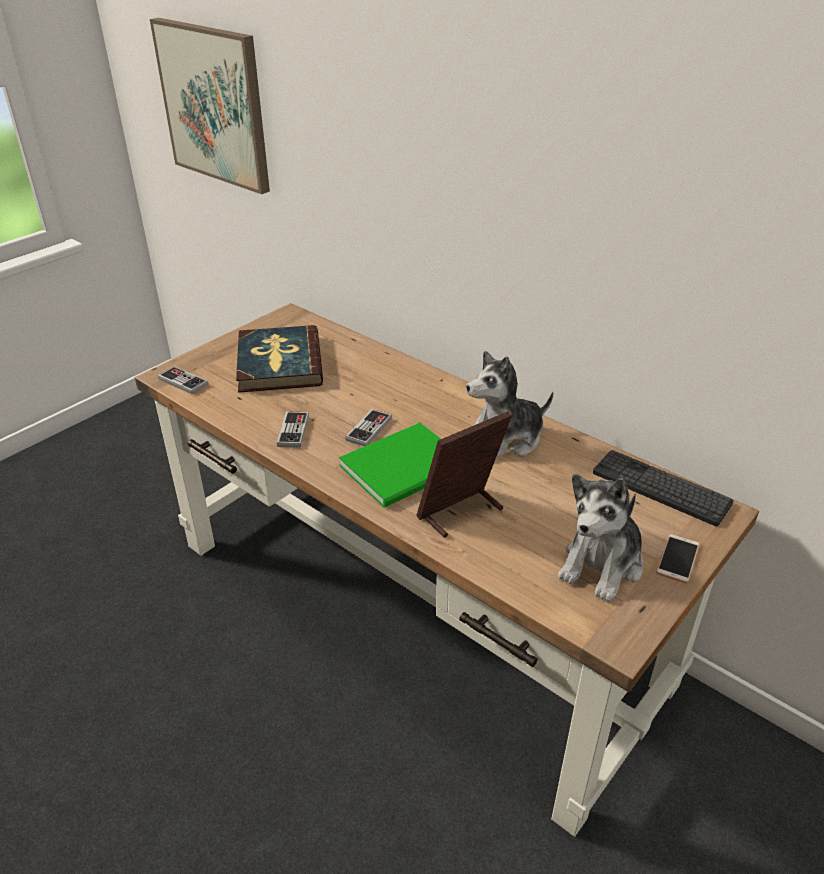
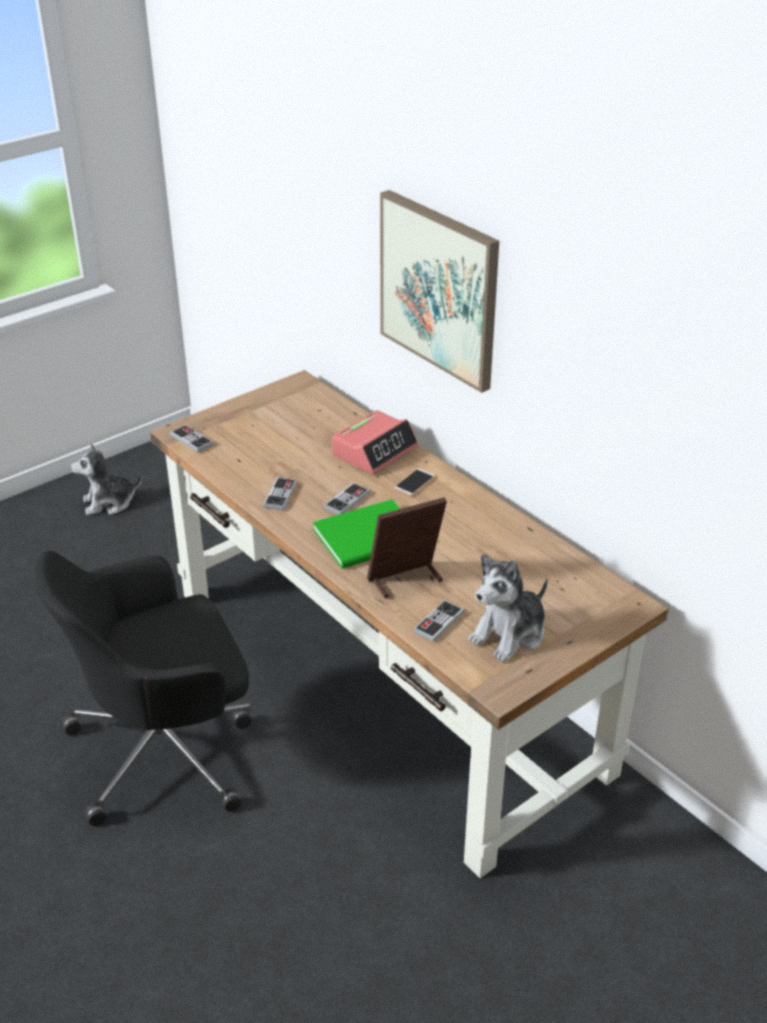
camera: 10 degrees right, 0 degrees up
(192, 729) = (166, 750): none -> black office chair
(214, 105) = (249, 179): picture -> picture (439, 289)
(279, 363) = (280, 430): book -> none
(384, 374) = (375, 451): none -> alarm clock
(505, 440) = (466, 523): plush toy -> plush toy (109, 503)
(515, 560) = (438, 622): none -> game controller
(660, 488) = (588, 579): keyboard -> none
(677, 559) = (576, 637): phone -> phone (414, 483)

